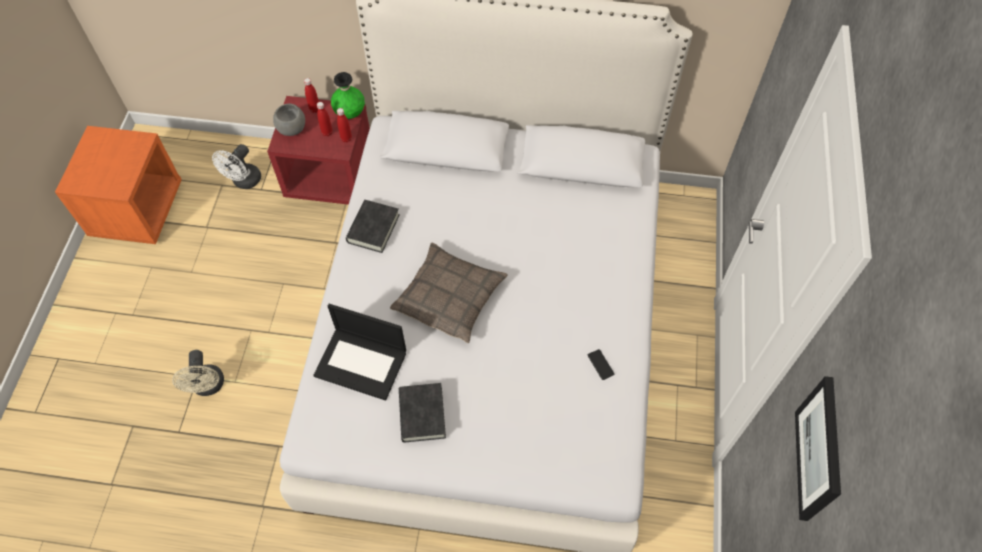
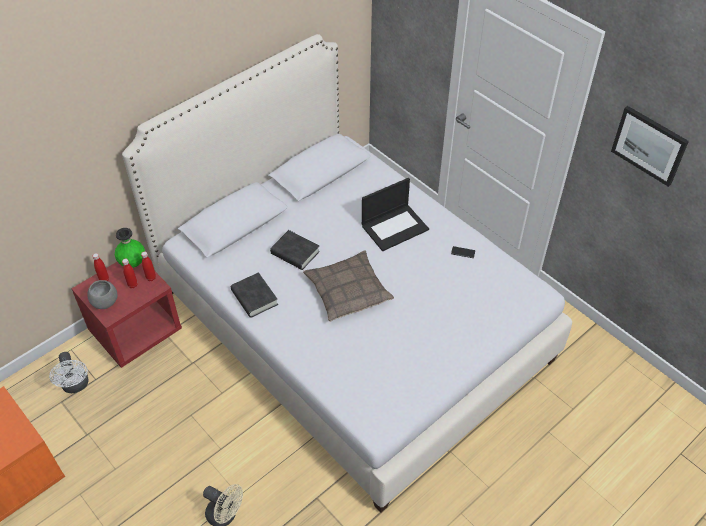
camera: 50 degrees left, 10 degrees down
(362, 363) = (350, 363): laptop -> laptop (395, 227)
(422, 414) = (416, 355): black book -> black book (295, 253)

